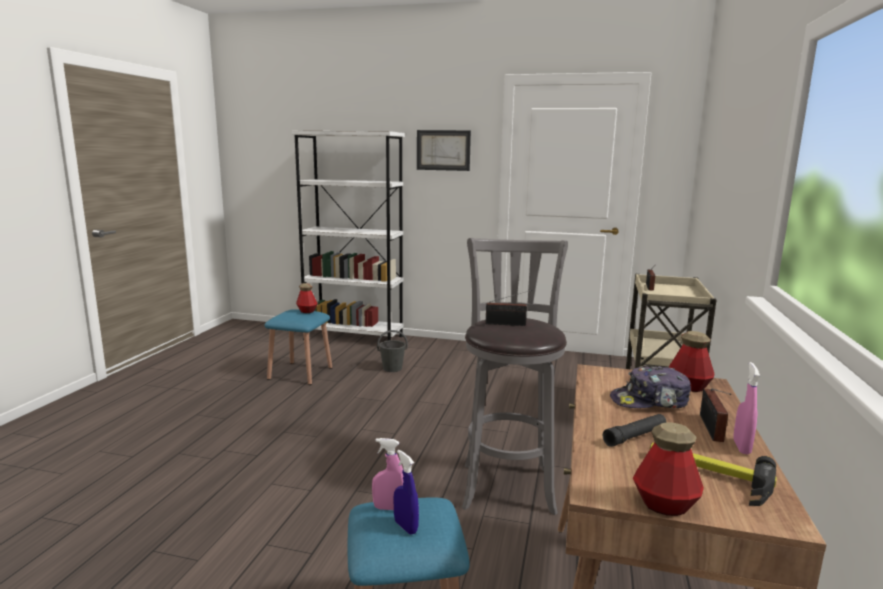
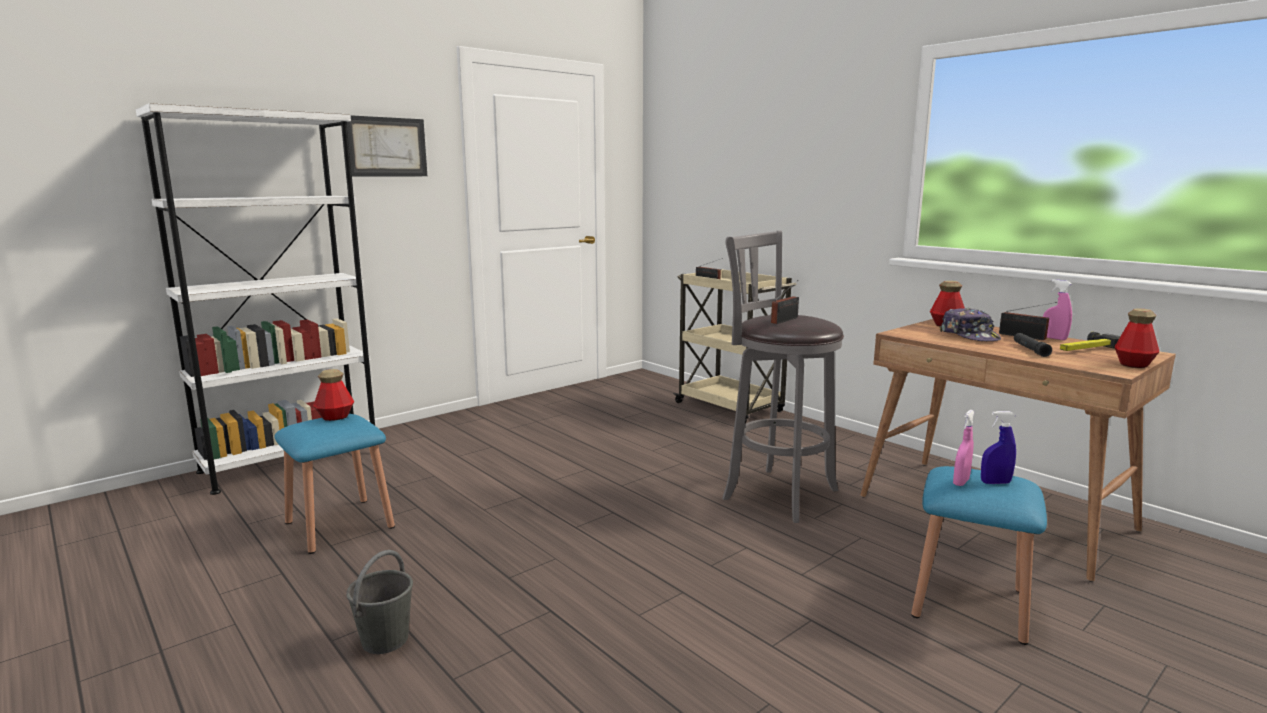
camera: 55 degrees left, 0 degrees up
(392, 368) = (442, 468): grey bucket -> grey bucket (384, 640)
(650, 401) = (969, 336): cap -> cap turned 45 degrees counterclockwise

